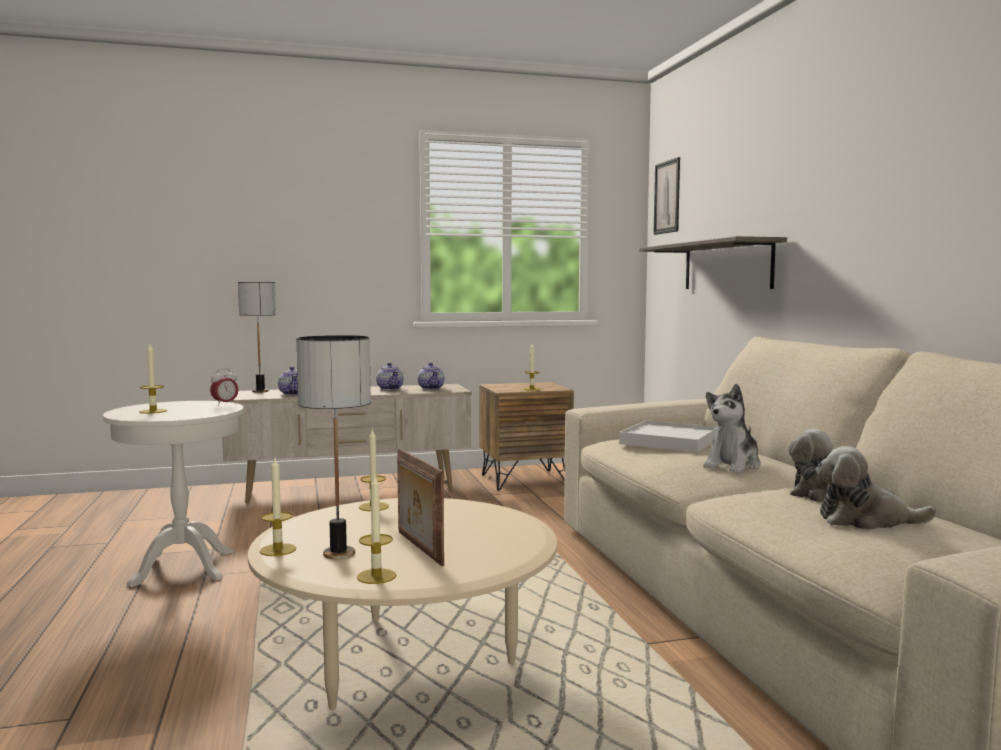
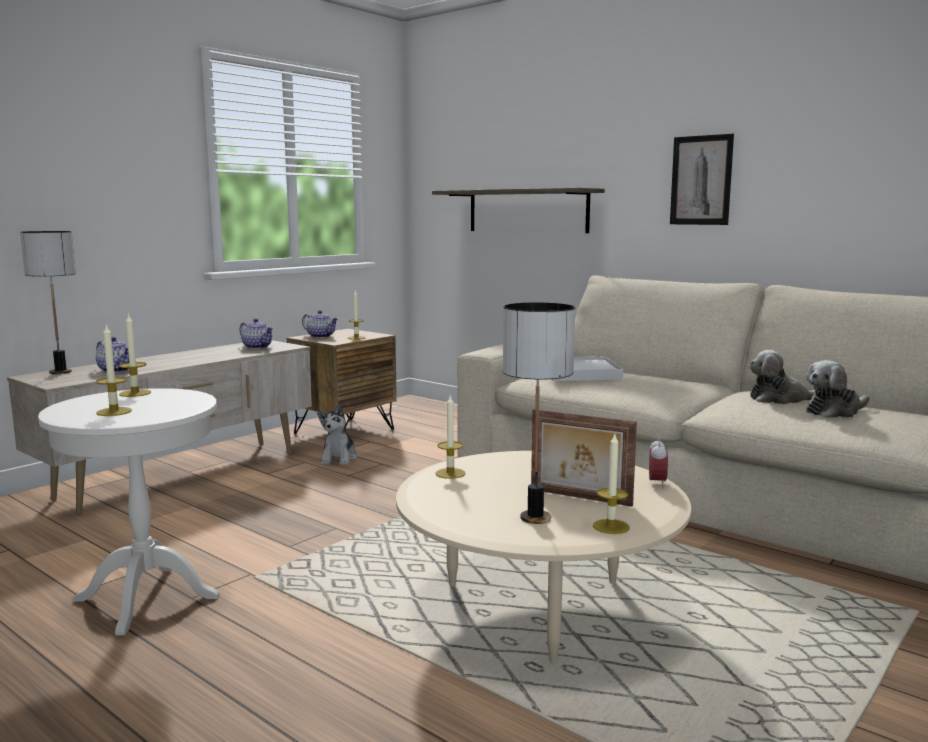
camera: 35 degrees left, 5 degrees up
(225, 404) = (171, 392): alarm clock -> alarm clock (657, 483)
(278, 550) = (477, 529): candle -> candle (135, 393)
(390, 388) = (213, 352): teapot -> teapot (321, 336)
(667, 197) = (438, 140): picture -> picture (701, 180)
(733, 465) = (667, 386): plush toy -> plush toy (339, 459)

